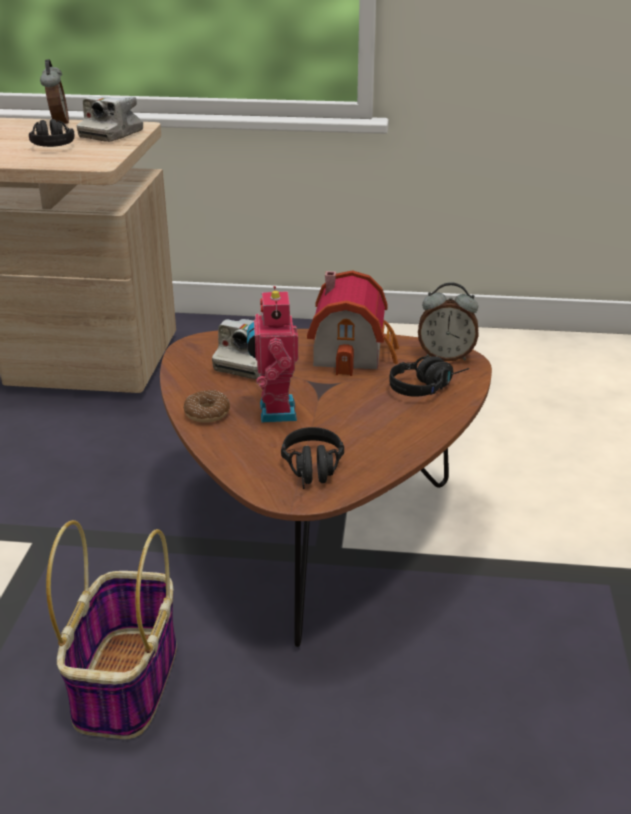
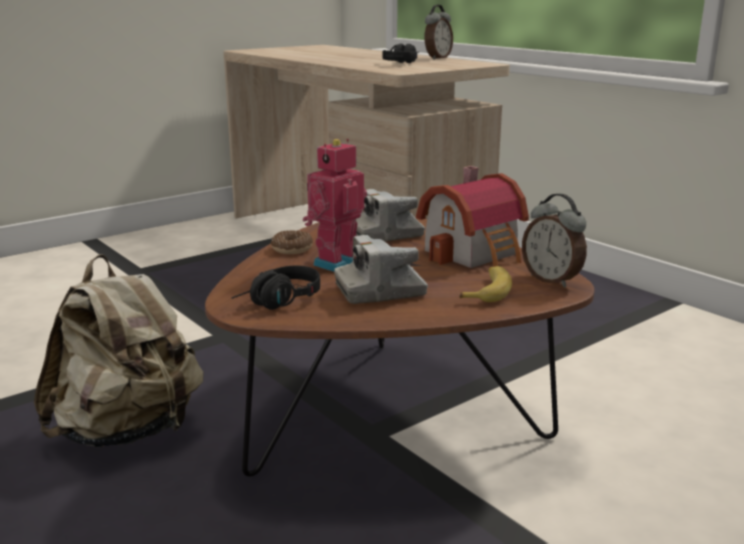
camera: 45 degrees right, 10 degrees down
(111, 134) = (455, 64): camera -> camera (380, 291)
(126, 680) = (128, 431): basket -> beige backpack
(427, 387) = (487, 291): black headphones -> banana

